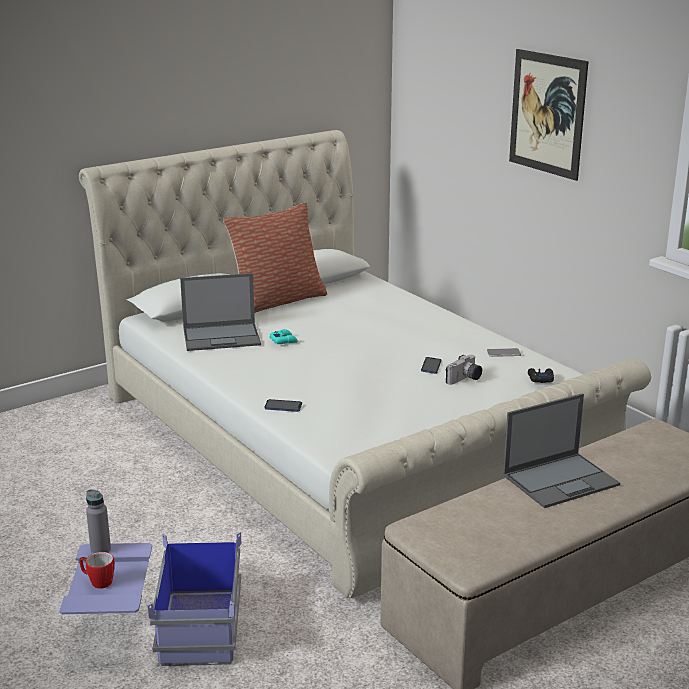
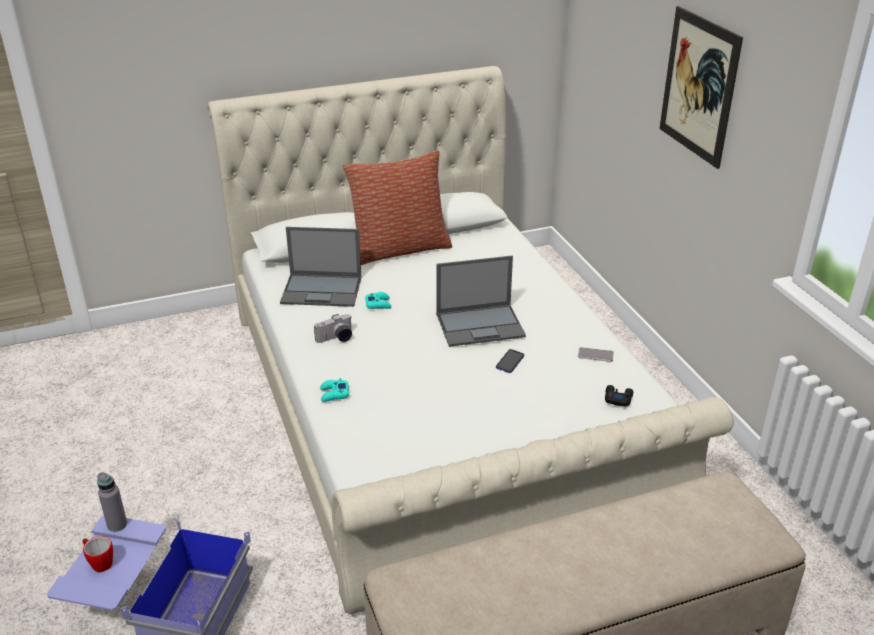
camera: 15 degrees right, 10 degrees up
(283, 406) = (334, 394): phone -> turquoise game controller
(465, 379) = (536, 386): camera -> camera (336, 339)
(561, 480) = (579, 544): laptop -> laptop (481, 325)

